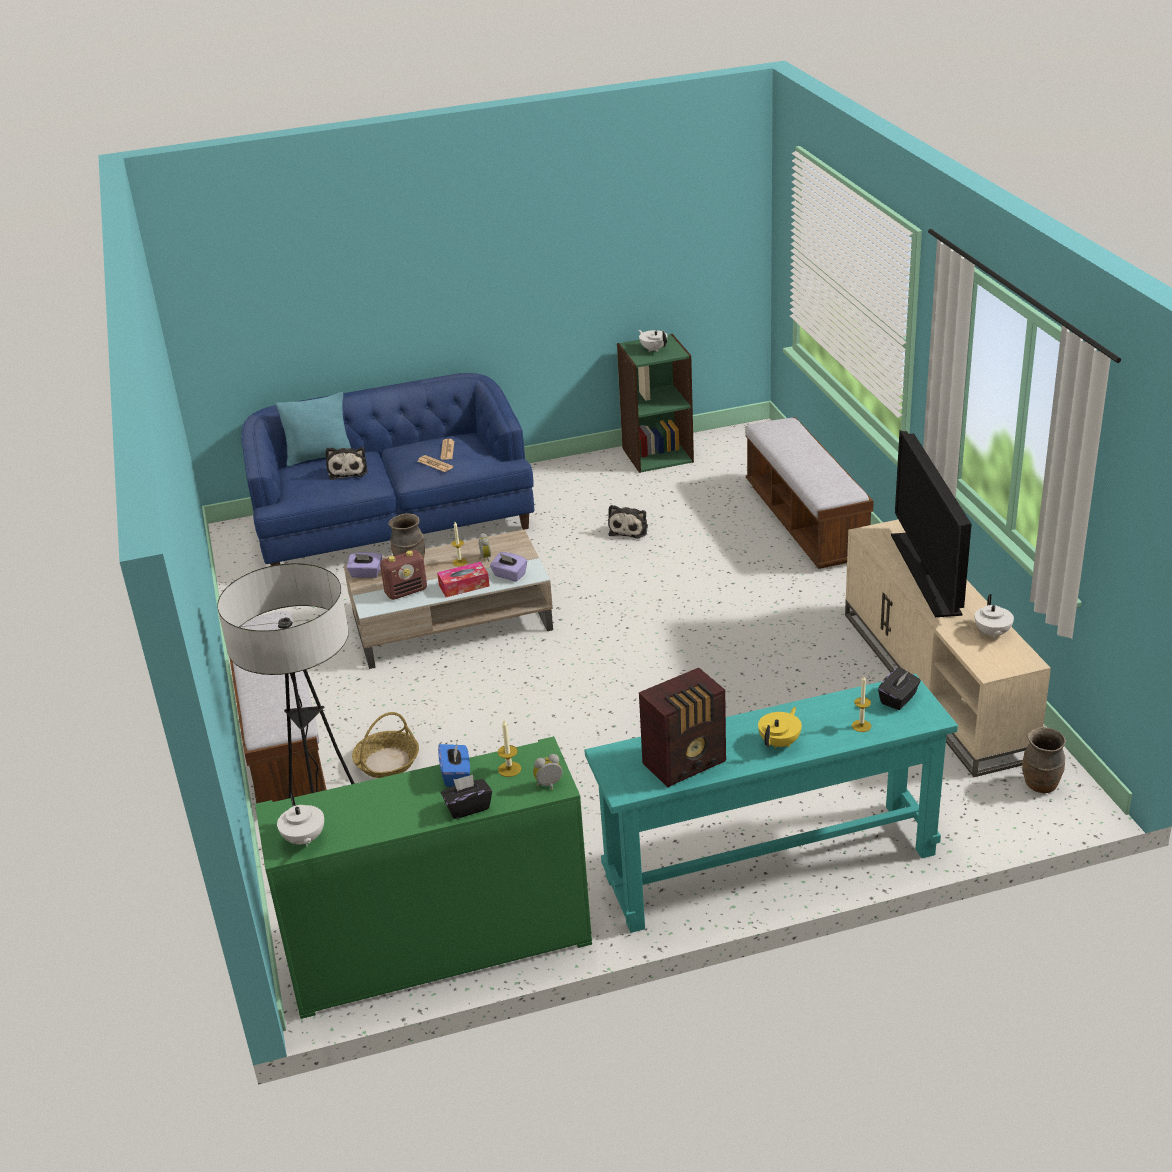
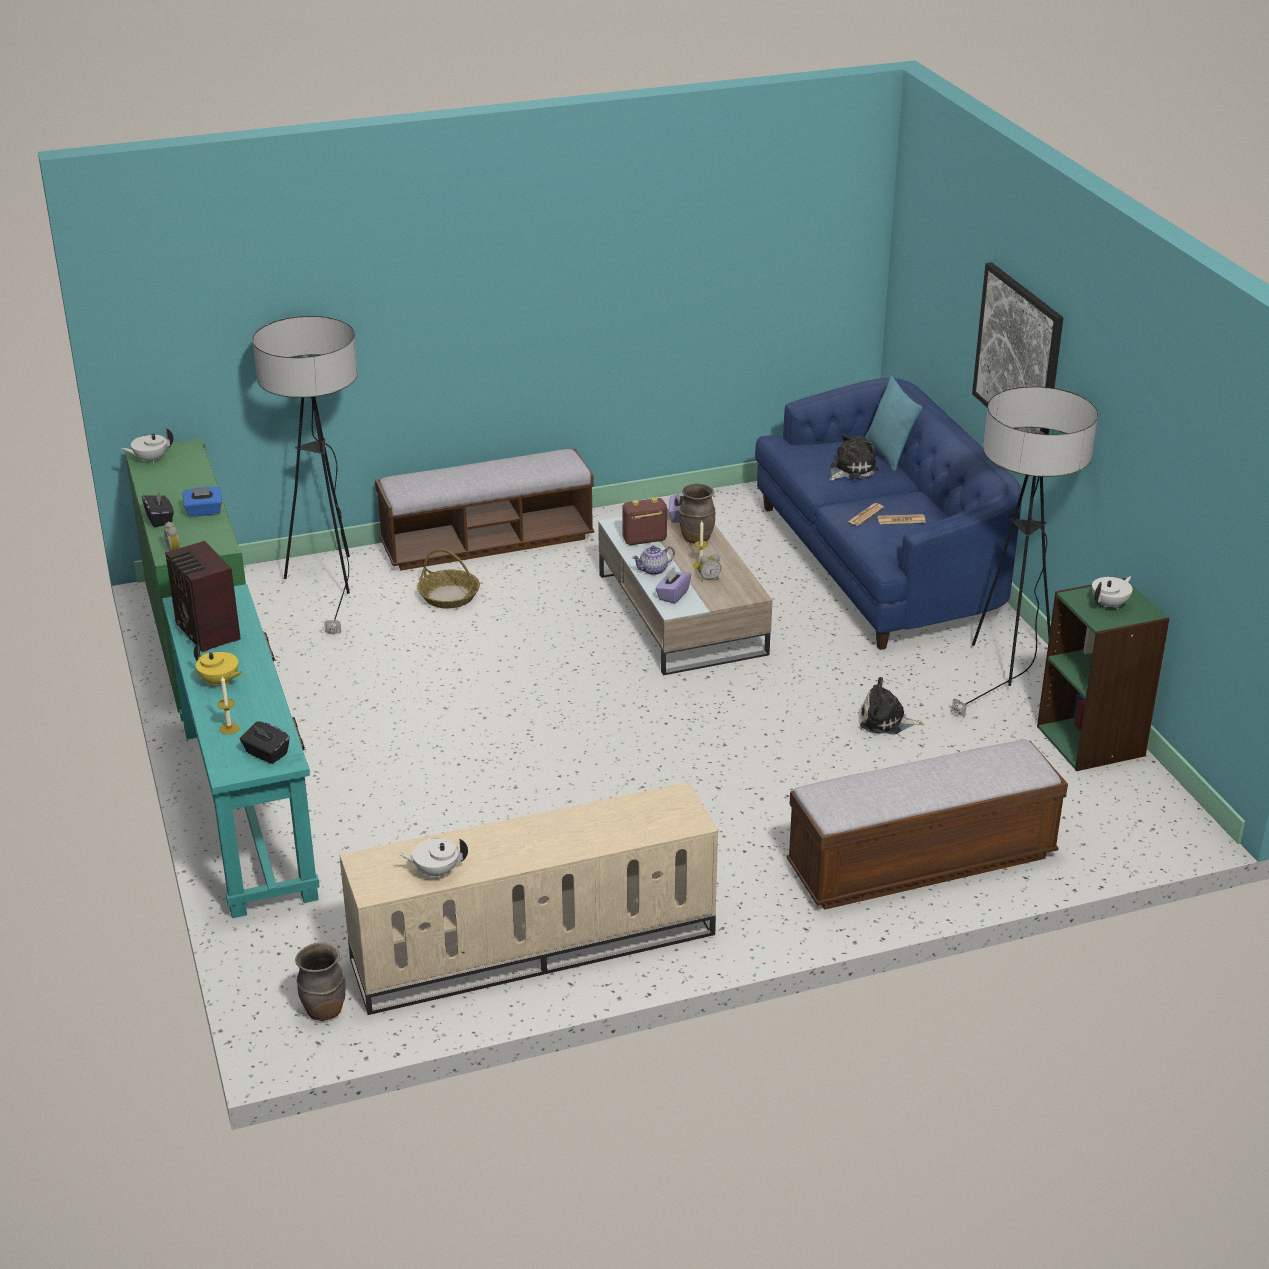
camera: 85 degrees right, 0 degrees up
(348, 470) = (850, 469): plush toy -> plush toy turned 150 degrees clockwise
(406, 592) = (644, 540): radio -> radio turned 105 degrees clockwise
(417, 286) = (1018, 357): none -> picture
(464, 586) = (653, 570): tissue box -> teapot
(509, 769) = (202, 534): candle -> none
(562, 479) = (1008, 669): none -> floor lamp
(926, 574) = (574, 834): television -> none

